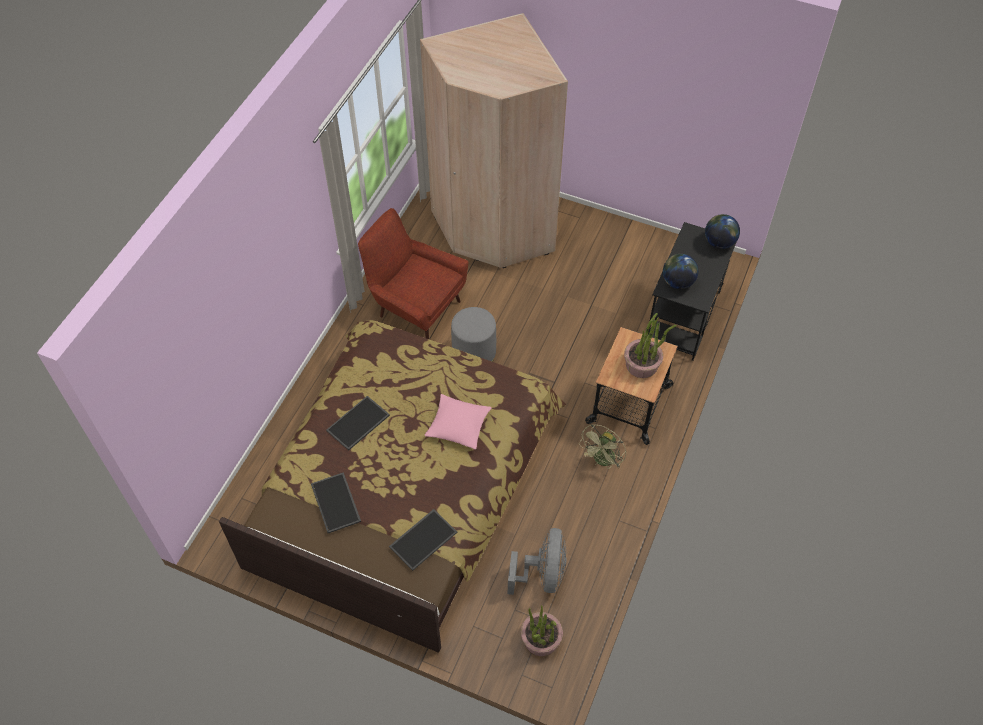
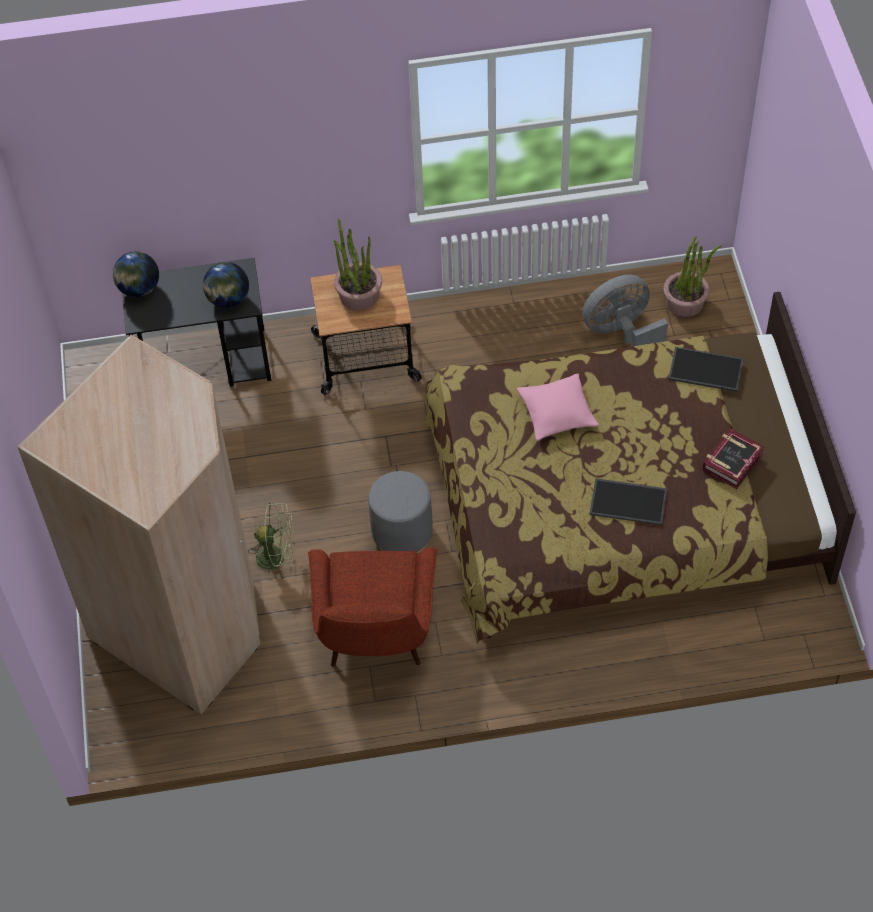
camera: 120 degrees left, 0 degrees up
(337, 503) = (732, 462): tray -> book
(602, 461) = (455, 346): green fan -> green fan (277, 557)

